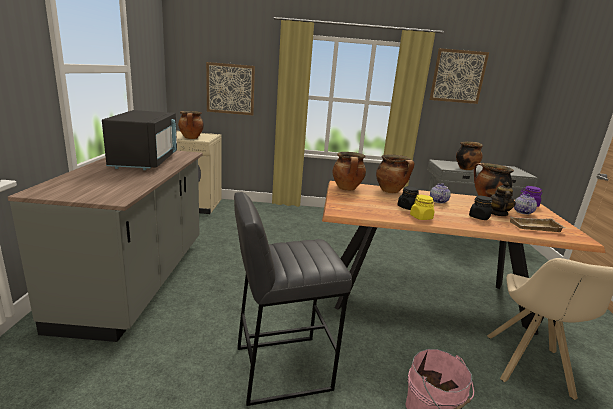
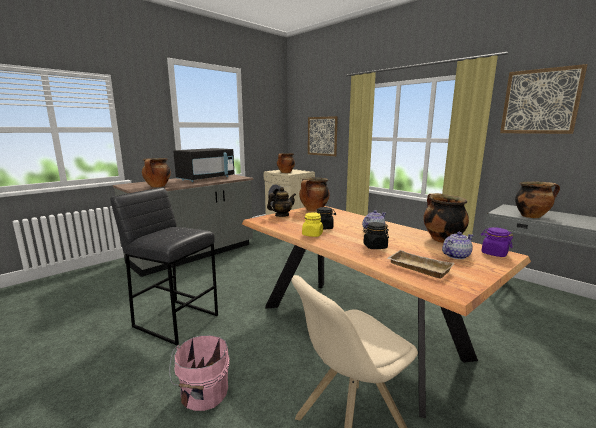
camera: 45 degrees right, 5 degrees down
(391, 191) = (349, 217): cooking pot -> cooking pot (158, 186)
(498, 213) = (412, 249): teapot -> teapot (282, 215)

